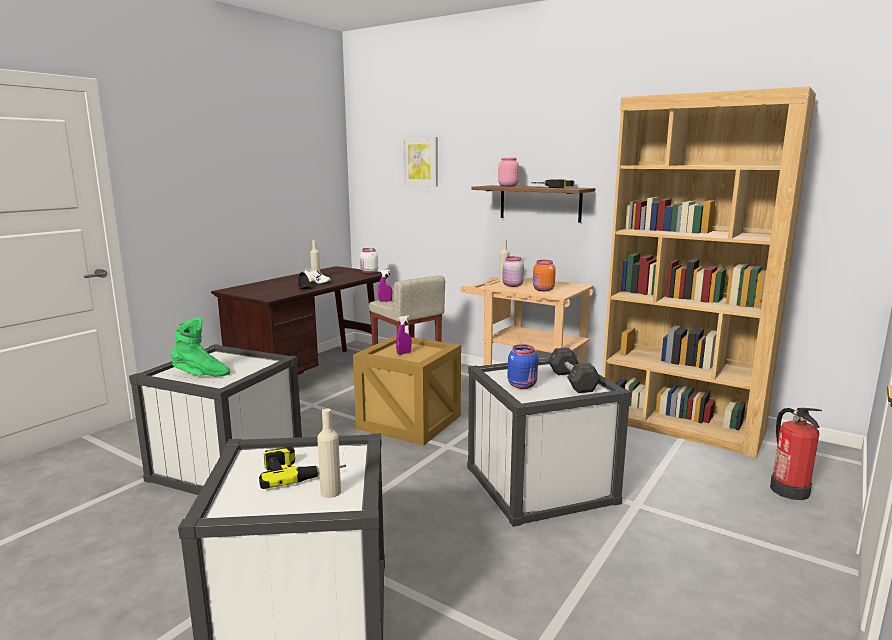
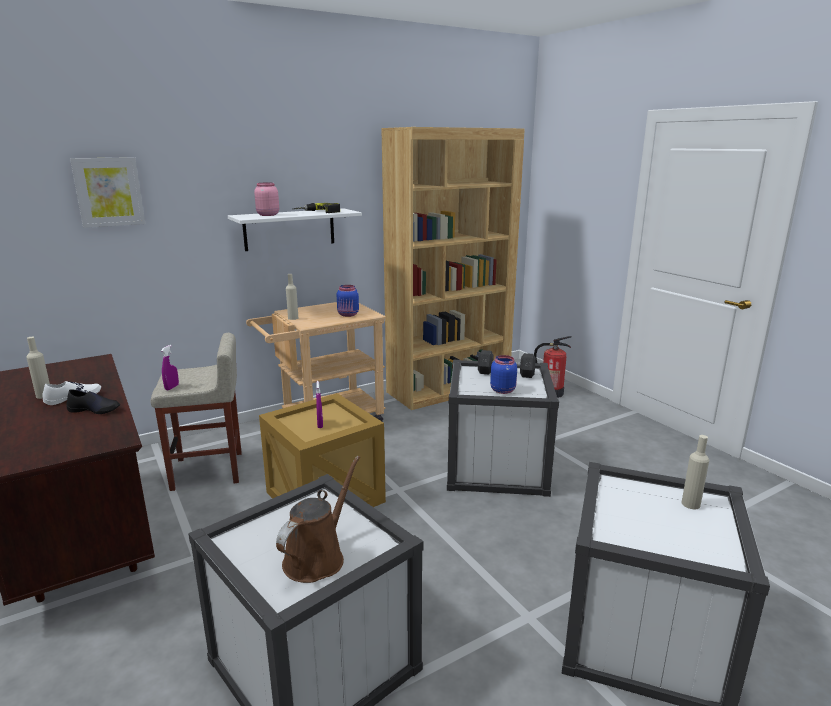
camera: 65 degrees left, 5 degrees up
(201, 375) = (317, 557): green boot -> brown watering can
(301, 471) = (649, 513): power drill -> none
(369, 272) = (84, 362): white jar -> none
(512, 285) = (314, 319): pink jar -> none
(540, 203) = (289, 229): brown shelf -> white shelf
(543, 290) = (348, 315): orange jar -> blue jar

